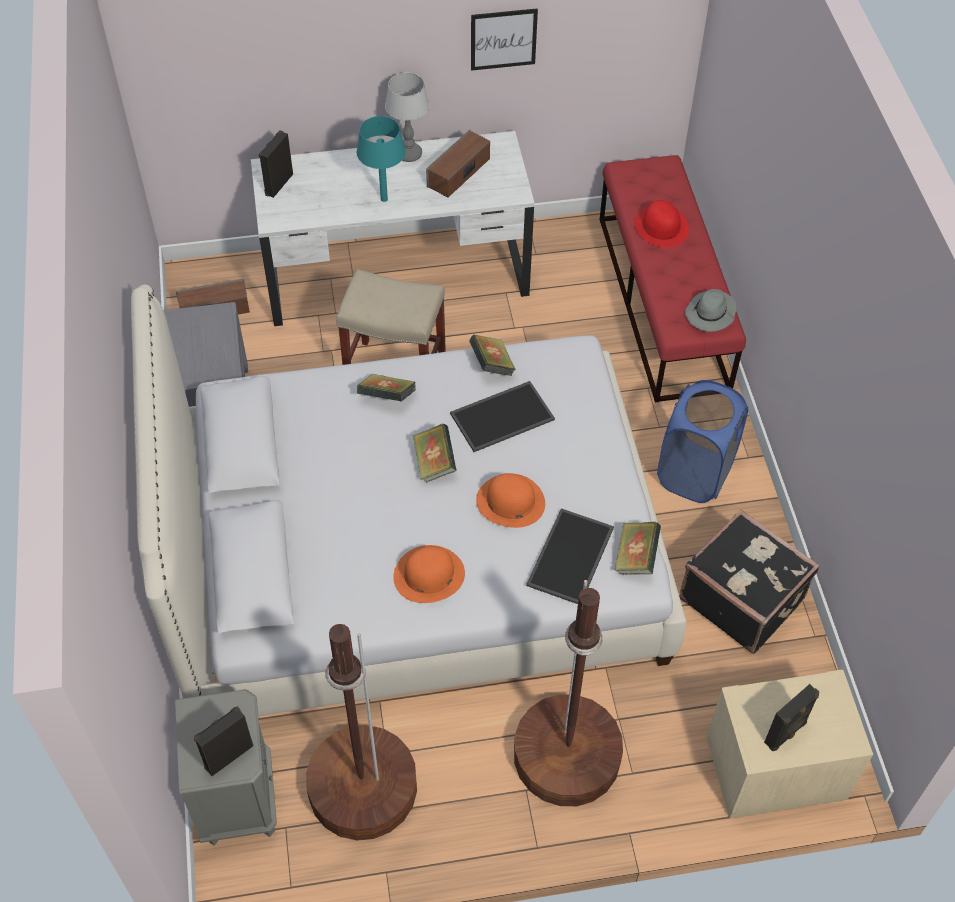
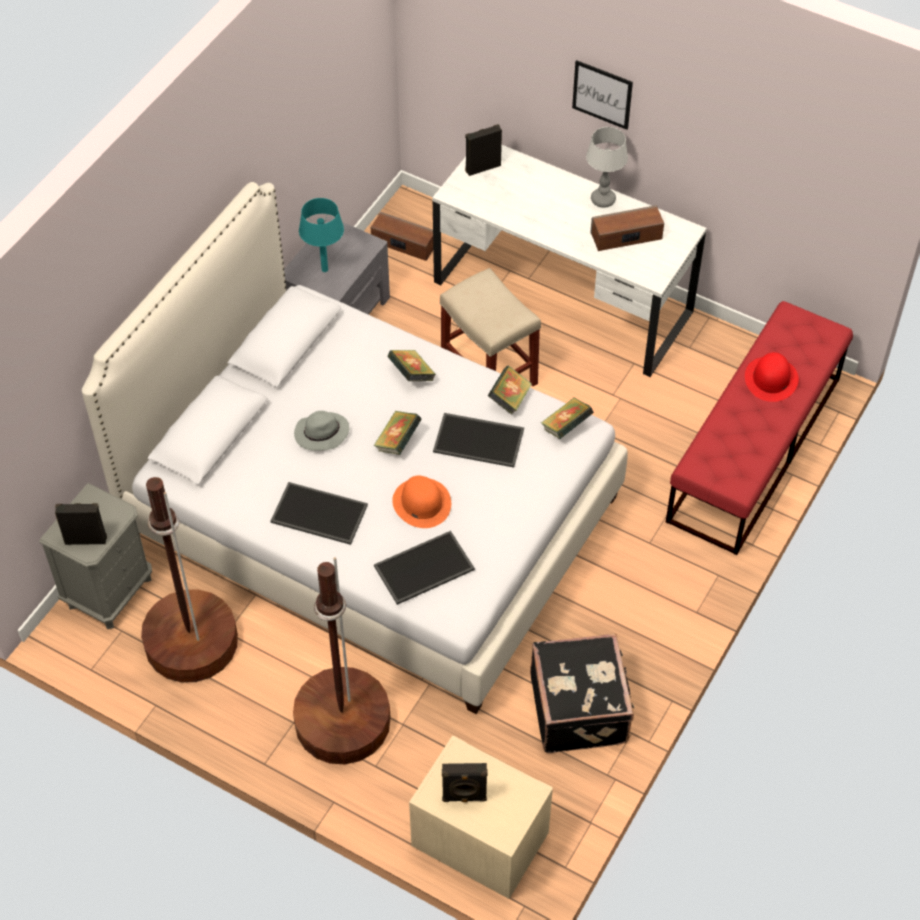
camera: 40 degrees right, 0 degrees up
(384, 199) = (549, 224): turquoise table lamp -> turquoise table lamp (325, 270)
(429, 575) = (318, 514): orange hat -> tray
(503, 39) = (709, 142): picture -> picture (602, 94)
(635, 557) = (469, 600): book -> book (566, 427)
(695, 473) = (640, 595): blue laundry basket -> none
(710, 314) = (737, 471): grey hat -> grey hat (321, 434)

